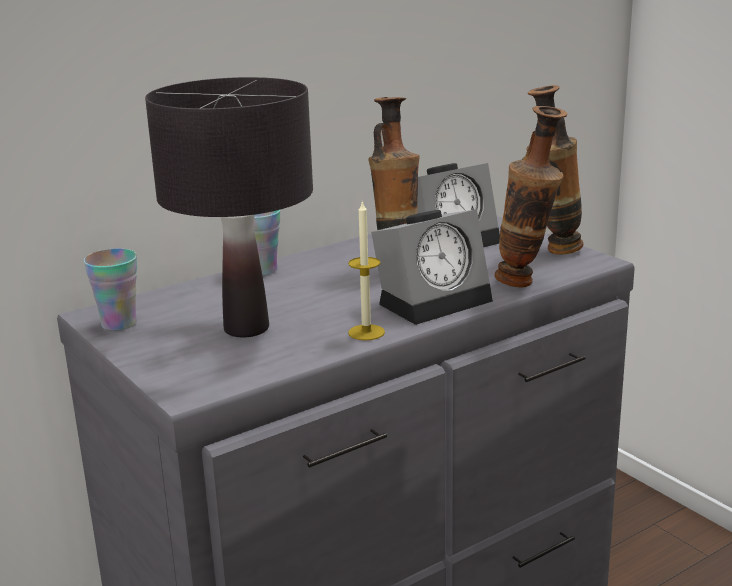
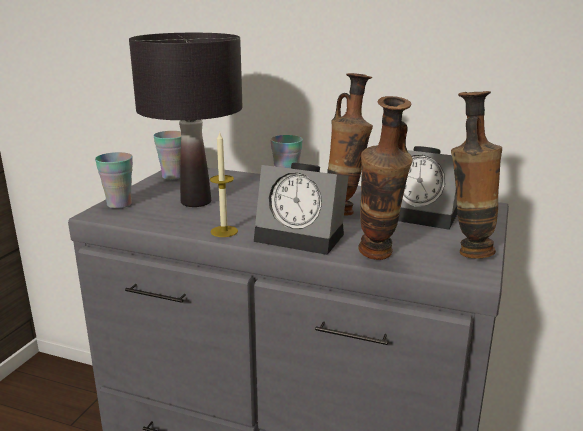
camera: 55 degrees right, 0 degrees up
(173, 374) = (119, 204): none -> cup

